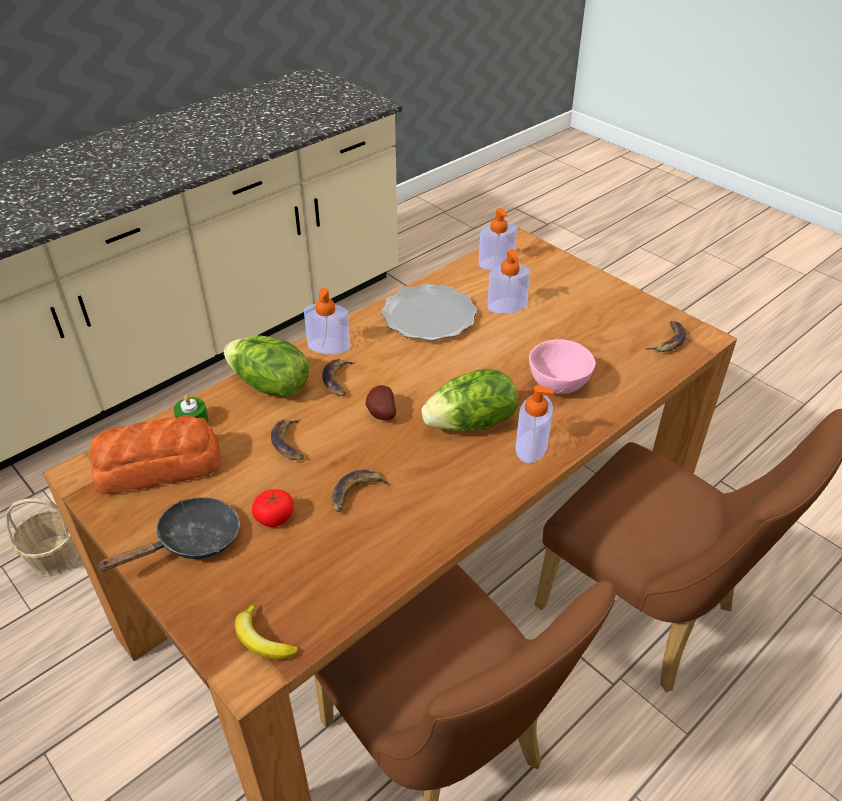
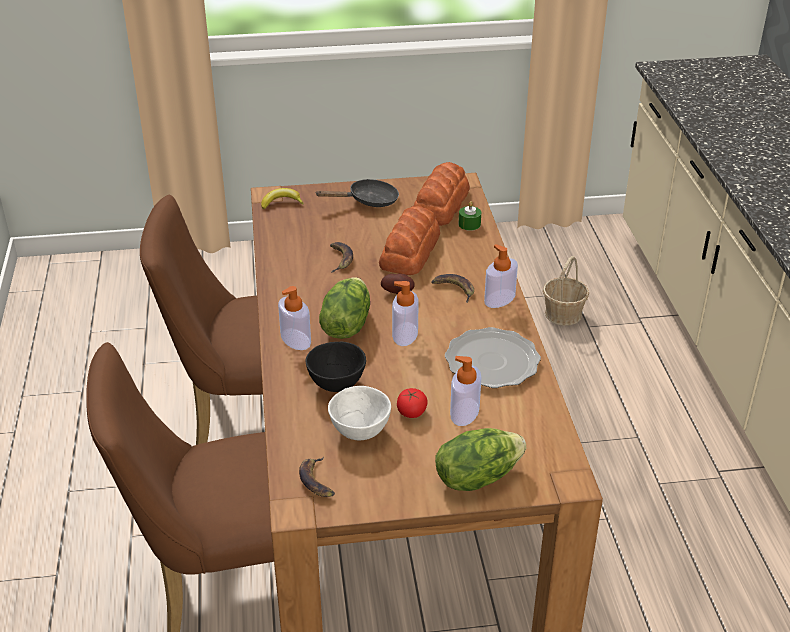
camera: 125 degrees right, 5 degrees down
(191, 541) = (368, 201): black frying pan -> black frying pan turned 105 degrees counterclockwise
(270, 386) = (477, 260): lettuce -> lettuce (477, 477)
(274, 517) = (355, 228): tomato -> tomato (411, 412)
(289, 443) = (411, 250): banana -> bread
(496, 263) = (542, 443): soap dispenser -> soap dispenser (405, 334)
(559, 386) = (336, 384): pink bowl -> black bowl
(594, 346) = (359, 432): none -> white bowl

